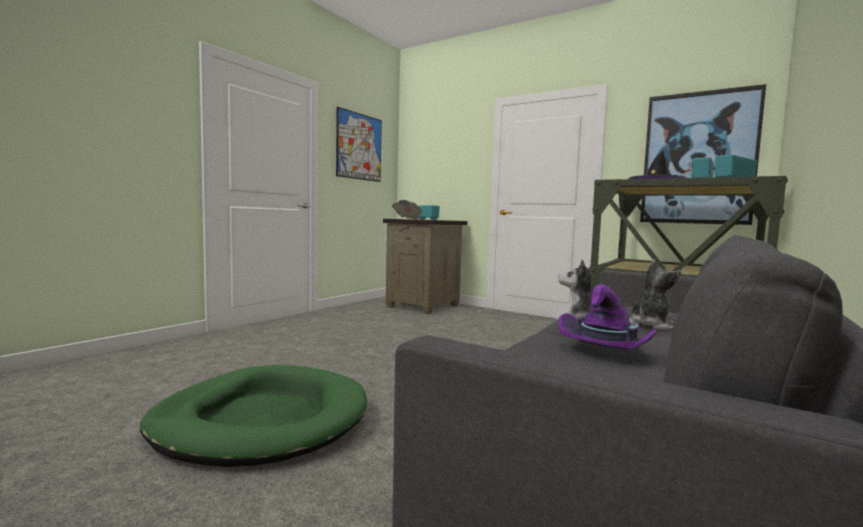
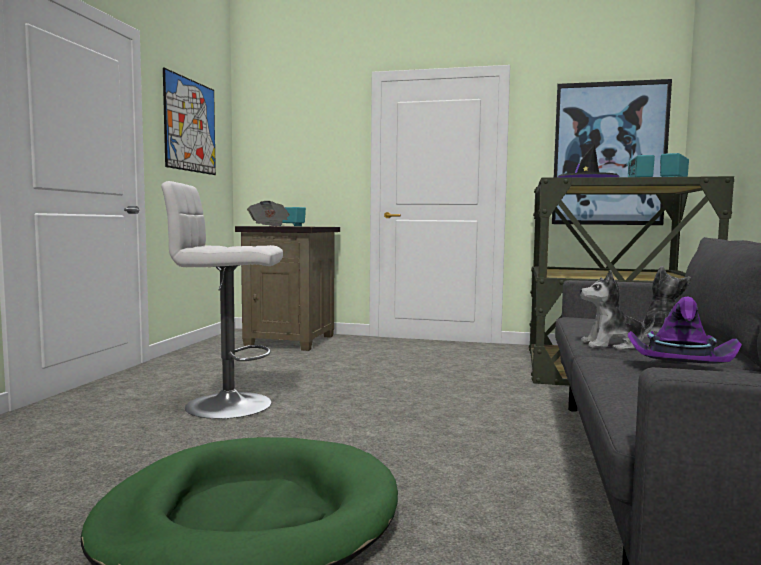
camera: 20 degrees left, 0 degrees up
(332, 345) = (228, 405): none -> white stool

